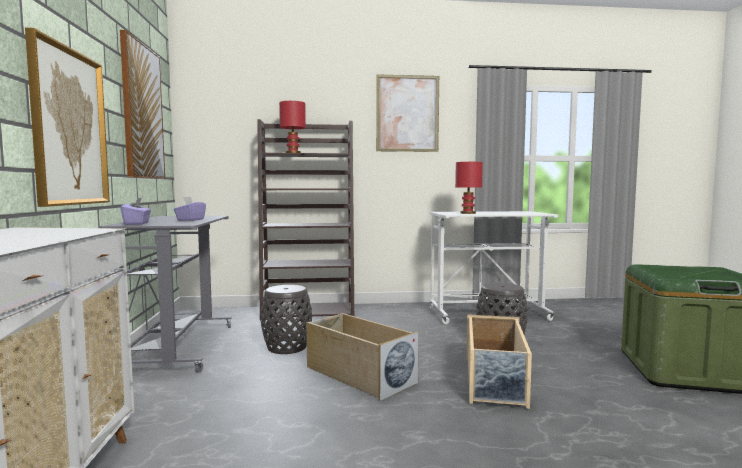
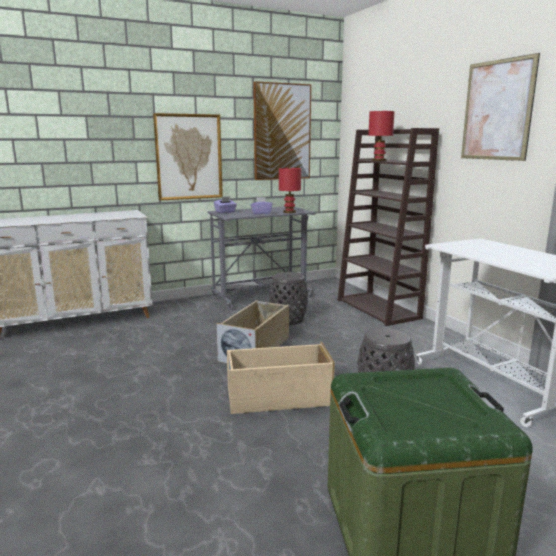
camera: 70 degrees right, 10 degrees up
(468, 213) = (474, 249): red table lamp -> red table lamp (290, 212)

